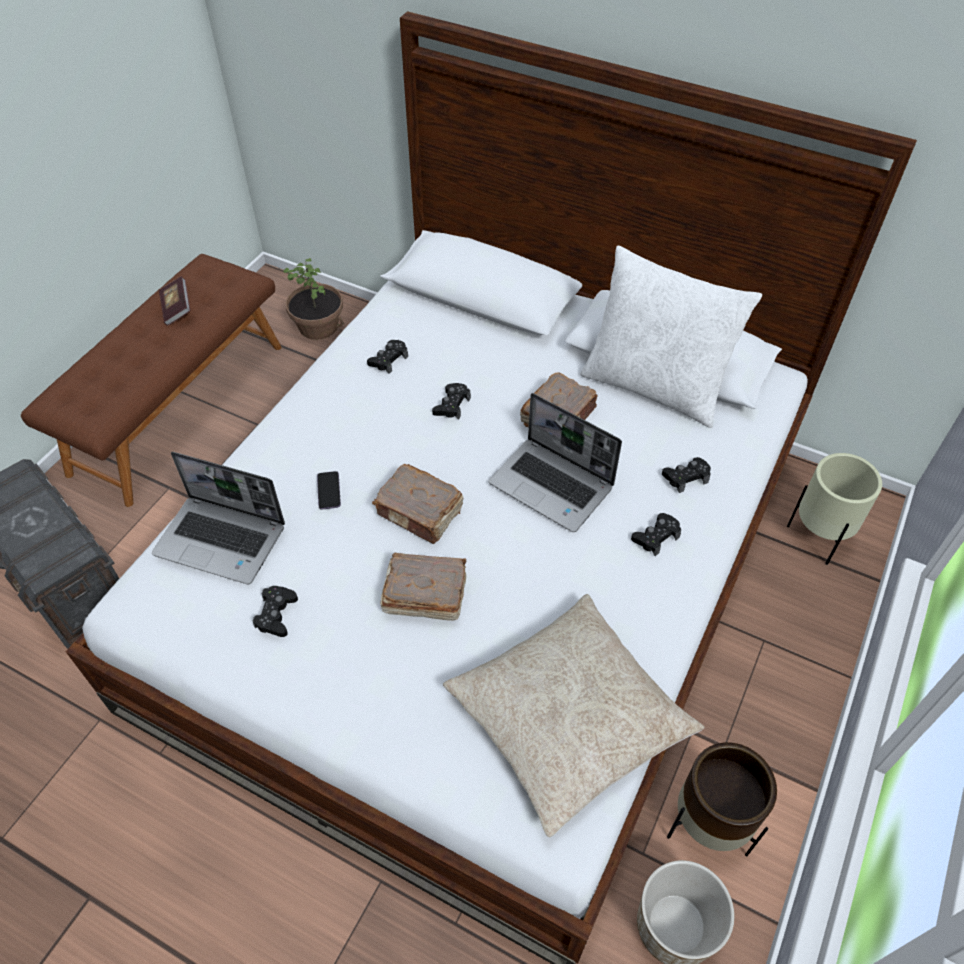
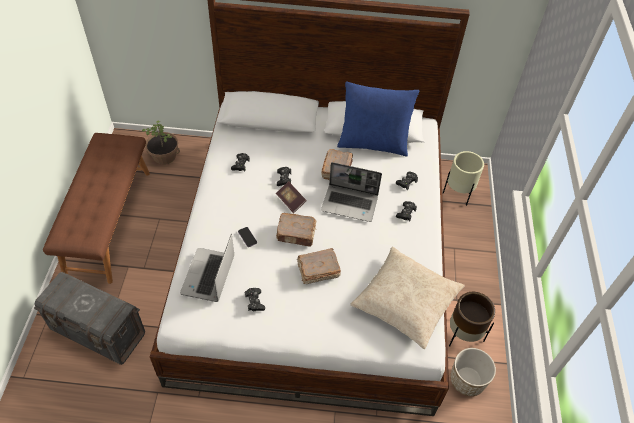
camera: 25 degrees left, 0 degrees up
(177, 308) = (101, 167): book -> book (291, 201)
(222, 540) = (209, 276): laptop -> laptop turned 105 degrees clockwise
(654, 386) = (373, 143): white pillow -> blue pillow

